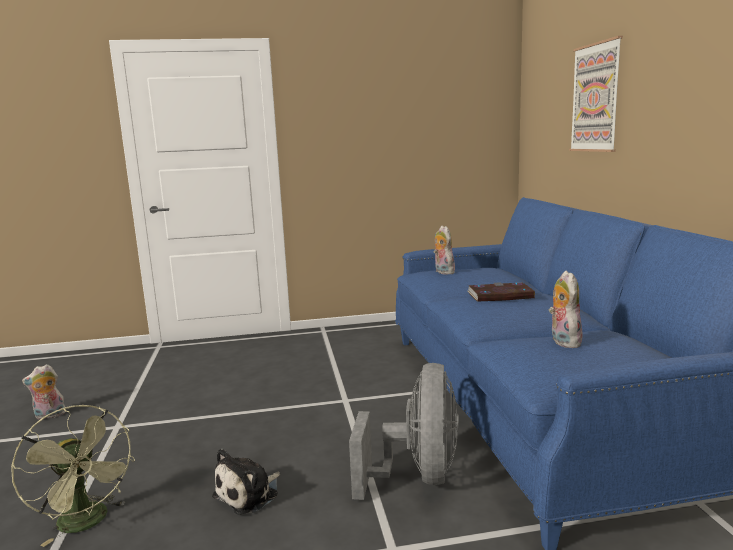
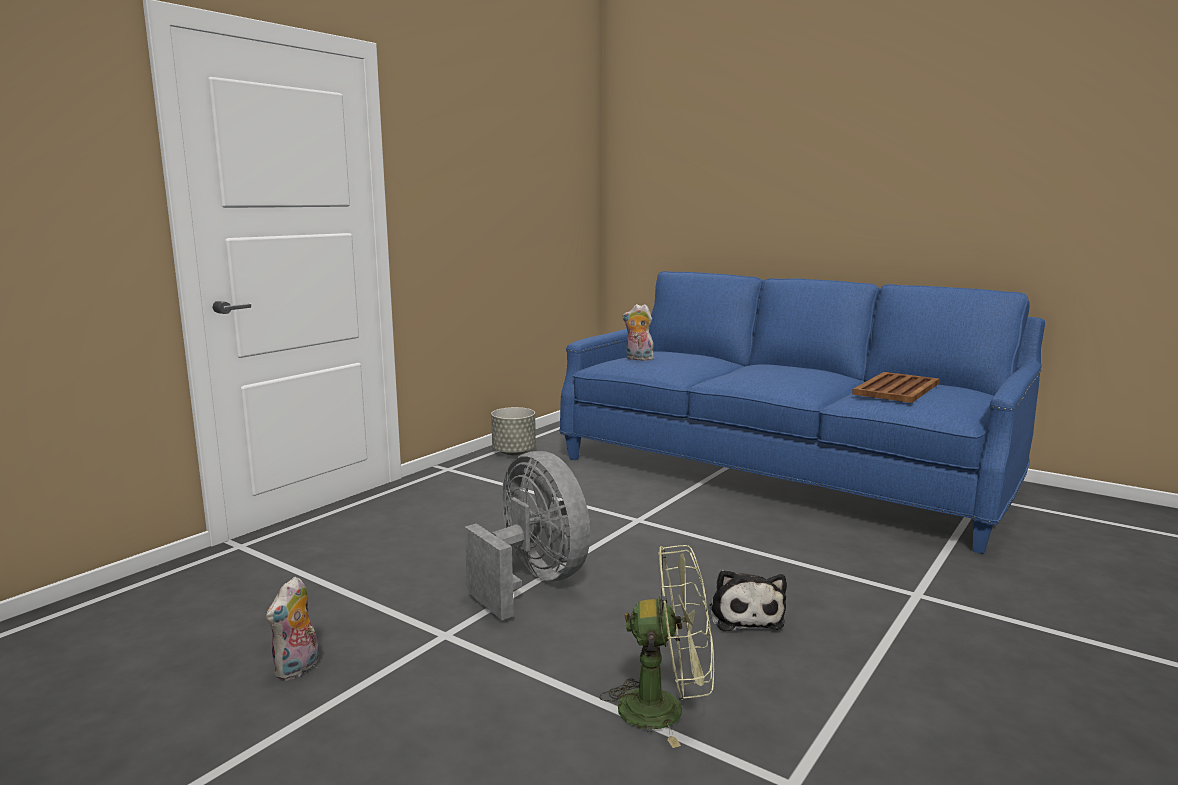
camera: 45 degrees left, 0 degrees up
(381, 330) = (514, 452): none -> grey planter
(418, 476) = (827, 548): grey fan -> grey fan (532, 582)
(500, 295) = (756, 368): book -> none
(563, 341) = (897, 388): plush toy -> brown tray
(595, 98) = (748, 167): picture -> none

